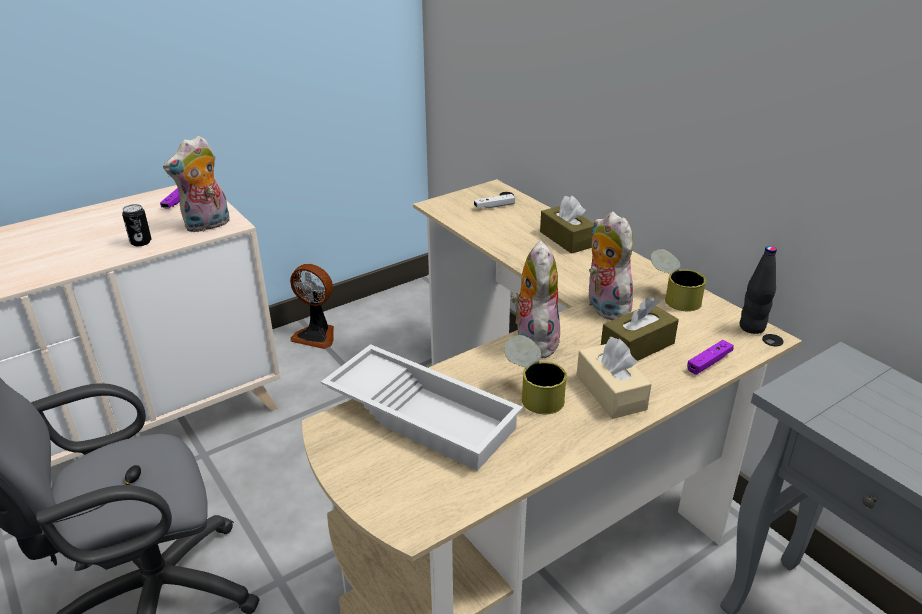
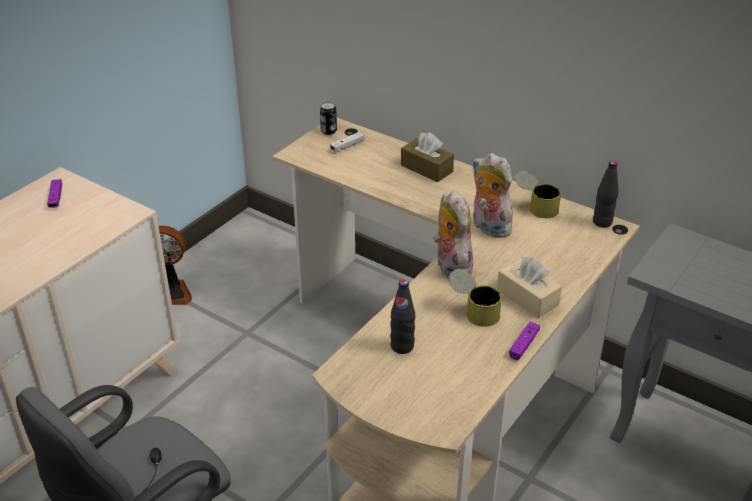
camera: 20 degrees left, 5 degrees up
(141, 242) = (58, 248): can -> can (328, 131)
(207, 225) = (108, 218): plush toy -> none
(423, 413) = (402, 346): white tray -> black bottle
(637, 346) = (528, 255): brown tissue box -> none
(709, 362) = (584, 258): purple game controller -> purple game controller (524, 345)

